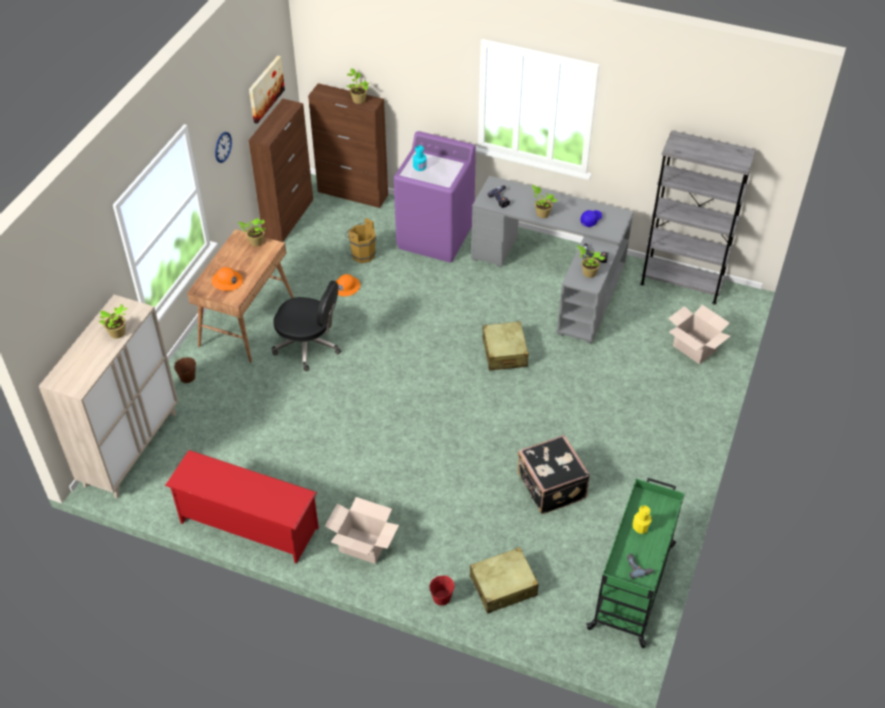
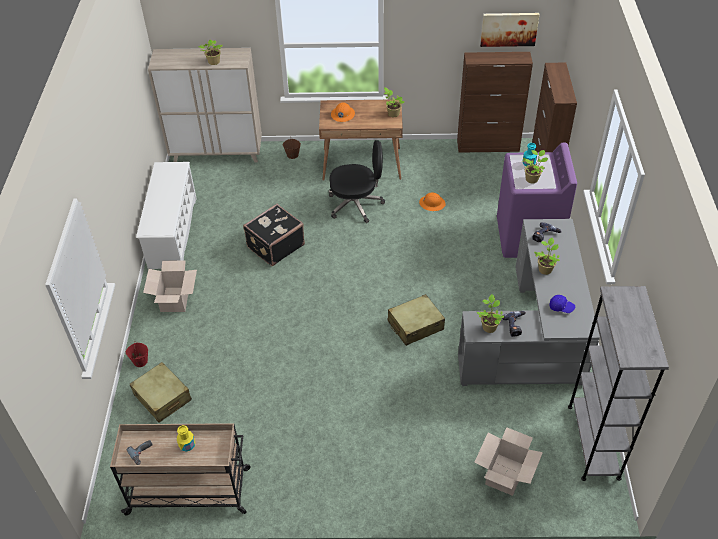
camera: 70 degrees right, 0 degrees up
(223, 147) = (428, 35): wall clock -> none
(248, 525) = (172, 232): red shoe rack -> white shoe rack
(309, 346) = (356, 204): black office chair -> black office chair turned 90 degrees counterclockwise
(358, 100) = (562, 90): potted plant -> potted plant (532, 179)
(361, 254) = (475, 199): brown bucket -> none
(550, 487) = (275, 401): black suitcase -> black suitcase (275, 246)
(633, 584) = (190, 491): green cart -> beige cart

